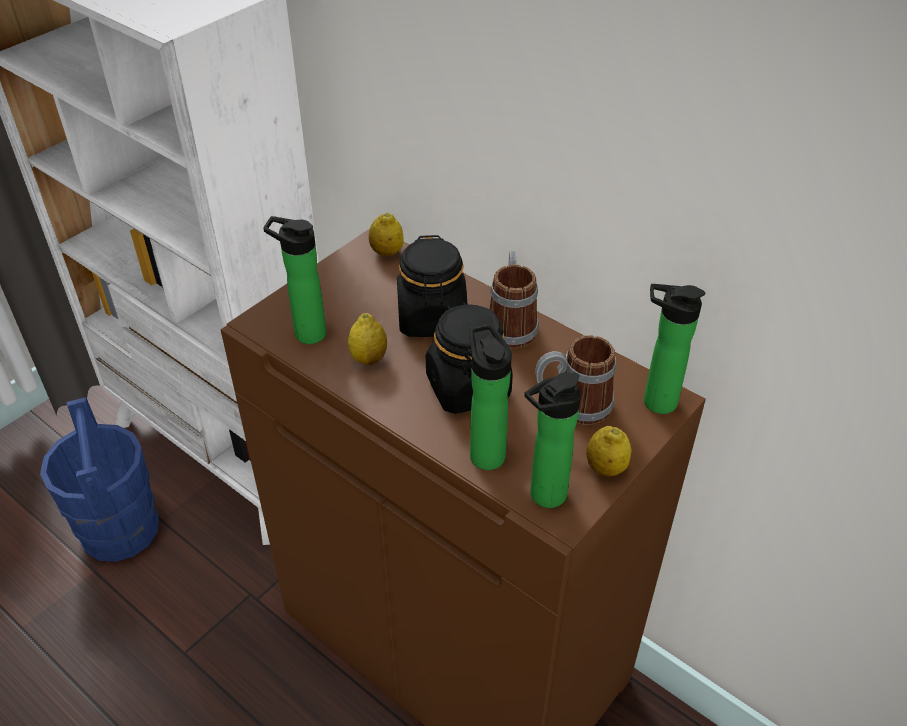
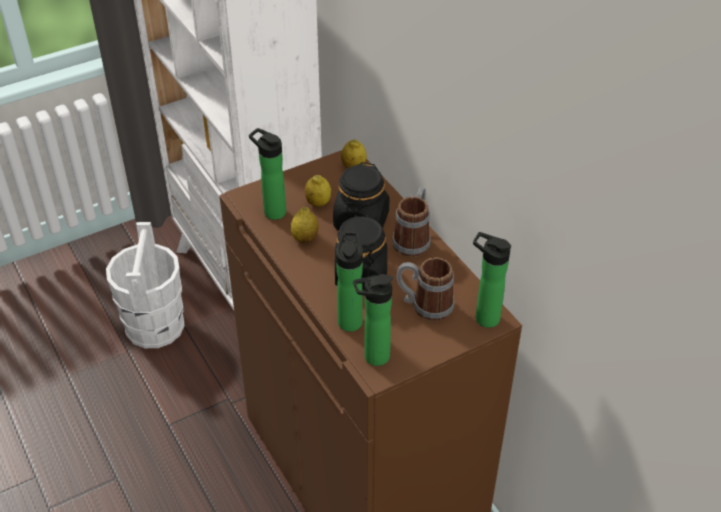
camera: 20 degrees right, 0 degrees up
(120, 528) = (155, 325): blue bucket -> white bucket
(605, 468) = (424, 351): lemon -> lemon (318, 203)

